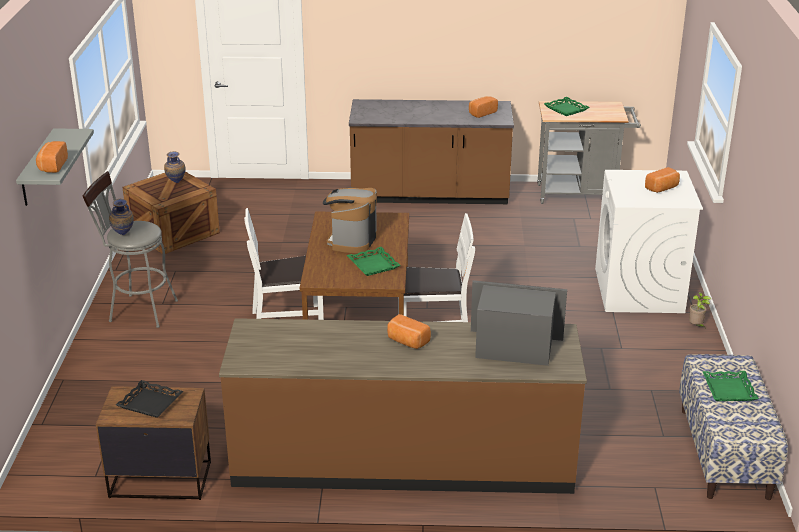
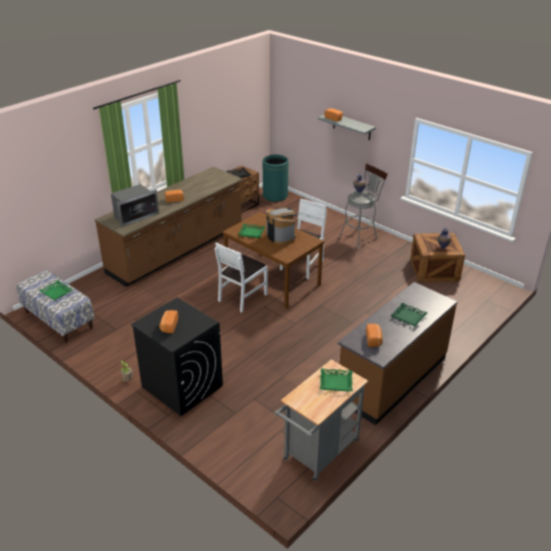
camera: 130 degrees right, 5 degrees up
(60, 459) = (275, 196): none -> green trash can
(418, 110) = (408, 316): none -> green tray
(639, 291) = (181, 386): white washing machine -> black washing machine

